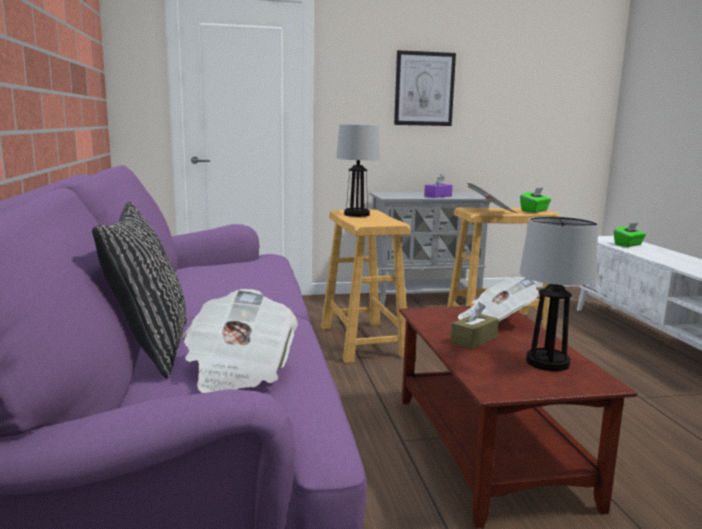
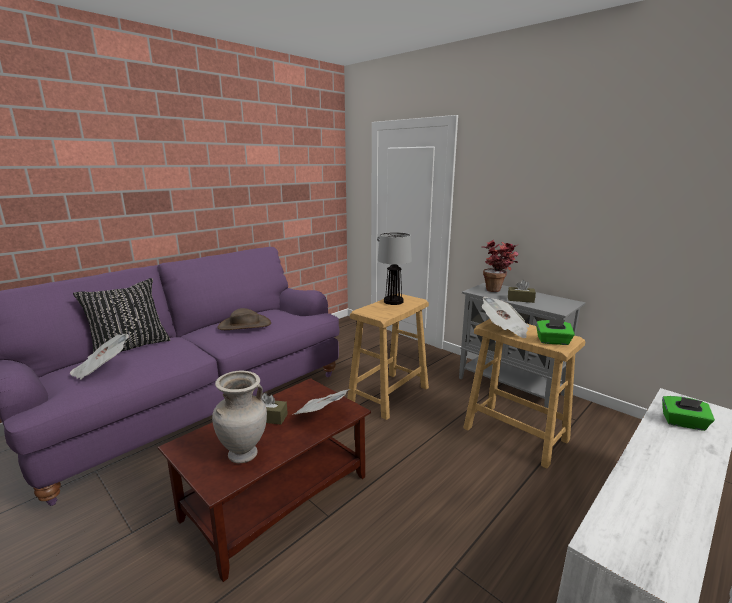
camera: 55 degrees right, 5 degrees up
(238, 278) = (244, 325): none -> brown hat
(400, 194) = (497, 290): none -> potted plant
(424, 89) = (544, 195): picture -> none
(438, 196) = (520, 299): purple tissue box -> brown tissue box
(548, 363) = (244, 455): table lamp -> beige vase

